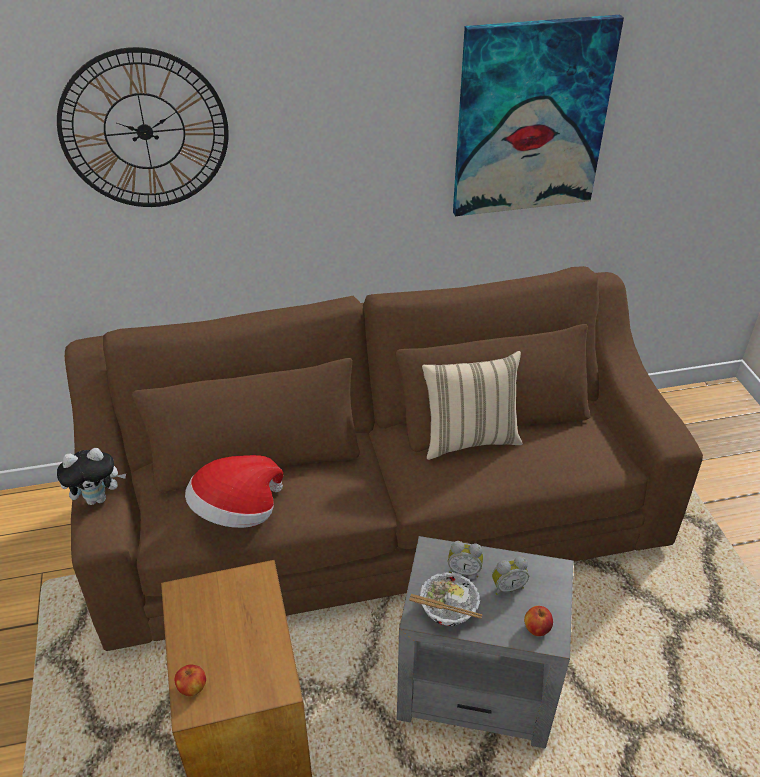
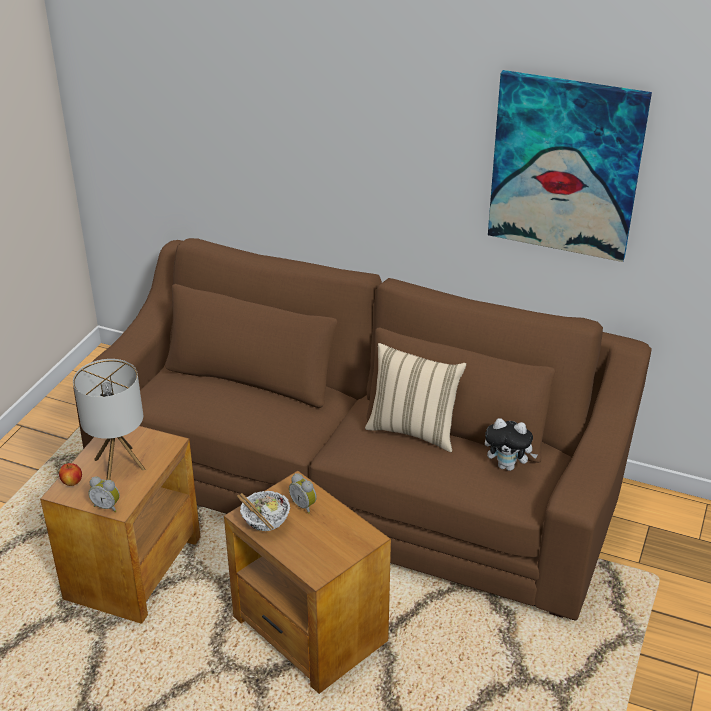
camera: 35 degrees right, 5 degrees down
(98, 498) = (119, 352): plush toy -> plush toy (508, 466)
(144, 131) = (248, 92): wall clock -> none
(227, 632) = (120, 464): none -> table lamp
(237, 512) = (198, 402): hat -> none
(477, 688) = (310, 630): grey side table -> brown side table
(507, 587) = (322, 529): alarm clock -> alarm clock (107, 506)
(536, 629) = (313, 563): apple -> none

